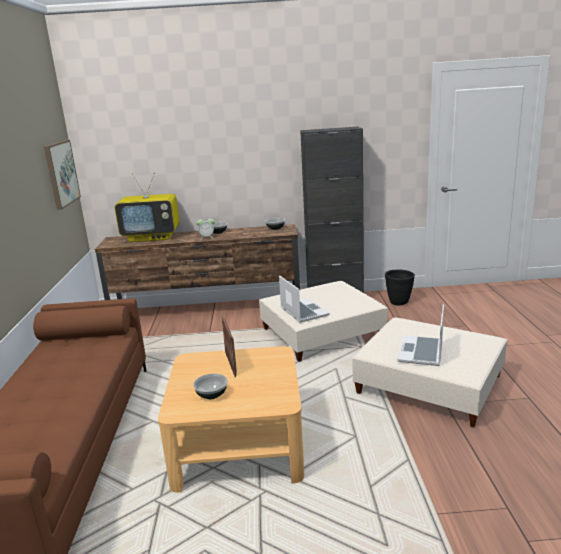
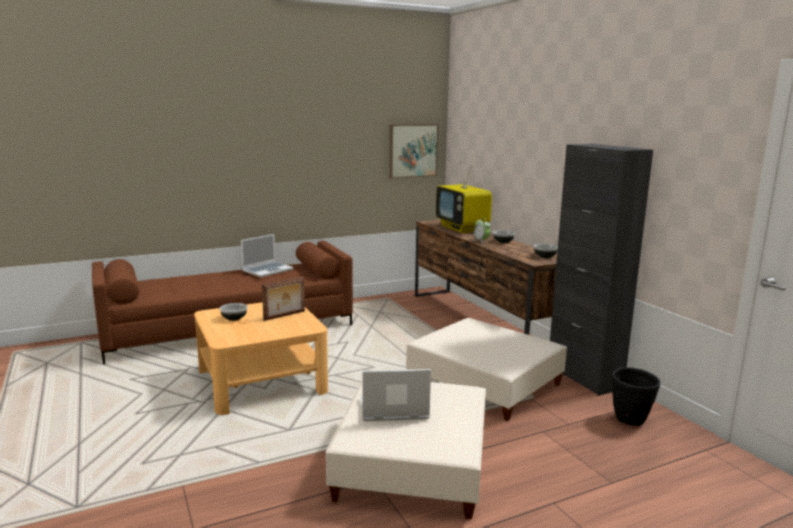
camera: 65 degrees right, 5 degrees down
(303, 311) = (450, 338): laptop -> laptop (268, 270)

